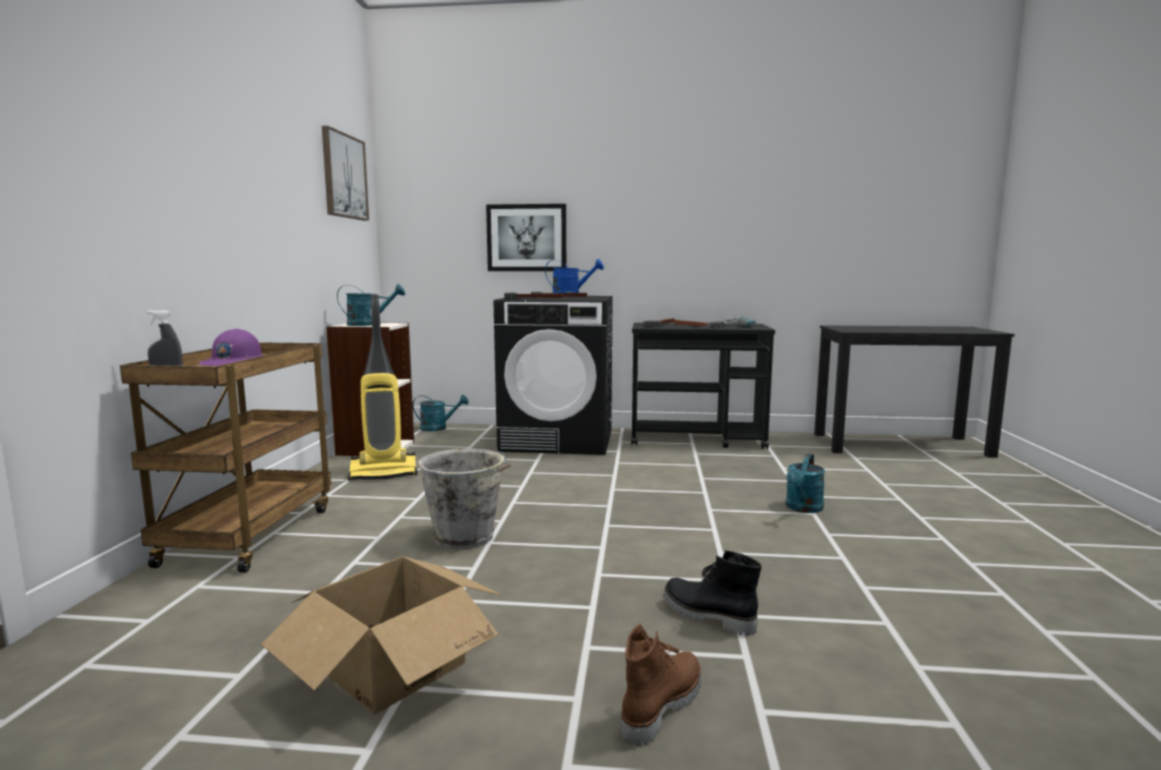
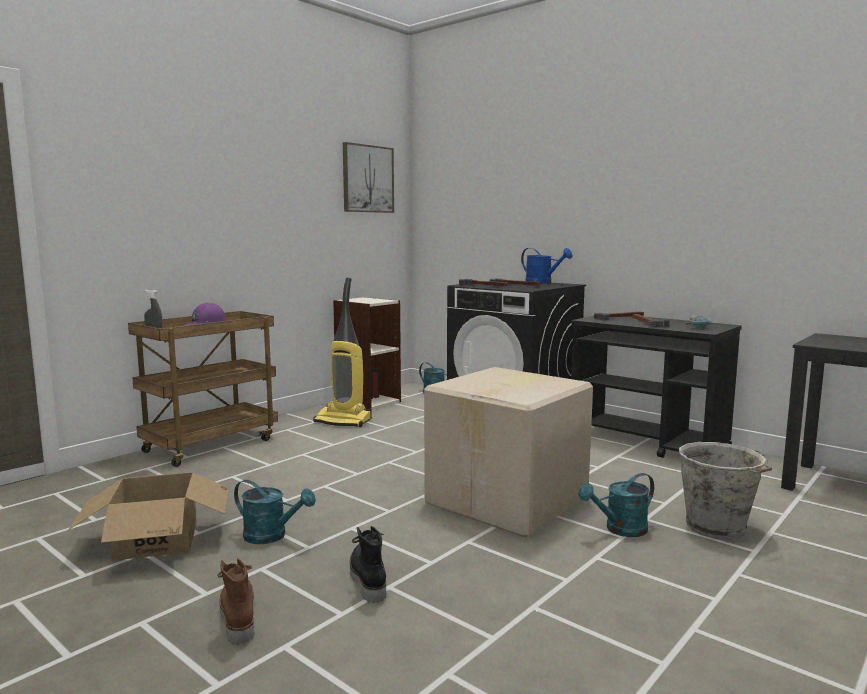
camera: 35 degrees right, 0 degrees up
(369, 324) = (366, 300): turquoise watering can -> turquoise watering can (272, 536)
(466, 538) = (316, 479): grey bucket -> grey bucket (717, 528)
(526, 238) = (516, 226): picture -> none
(660, 706) = (237, 617): brown boot -> brown boot turned 90 degrees counterclockwise
(686, 508) = (509, 501): none -> cardboard box

